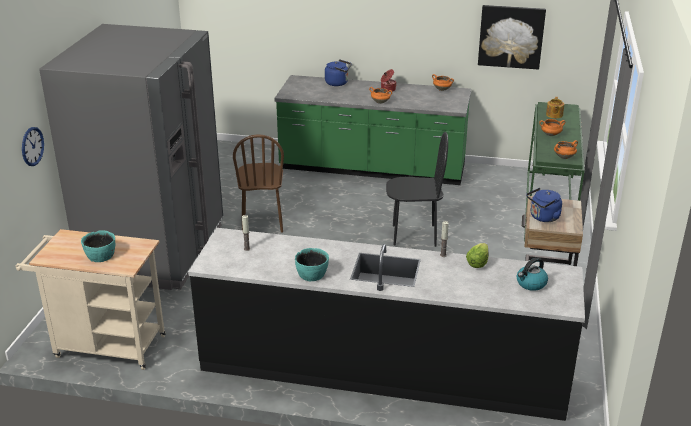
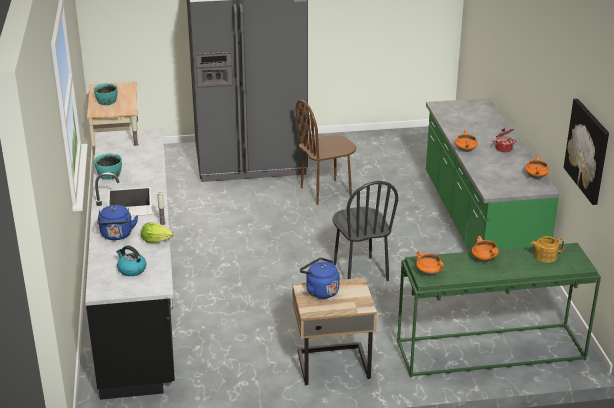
camera: 70 degrees right, 0 degrees up
(32, 146) = (162, 21): wall clock -> none
(338, 83) = (492, 122): blue kettle -> blue kettle (117, 235)

